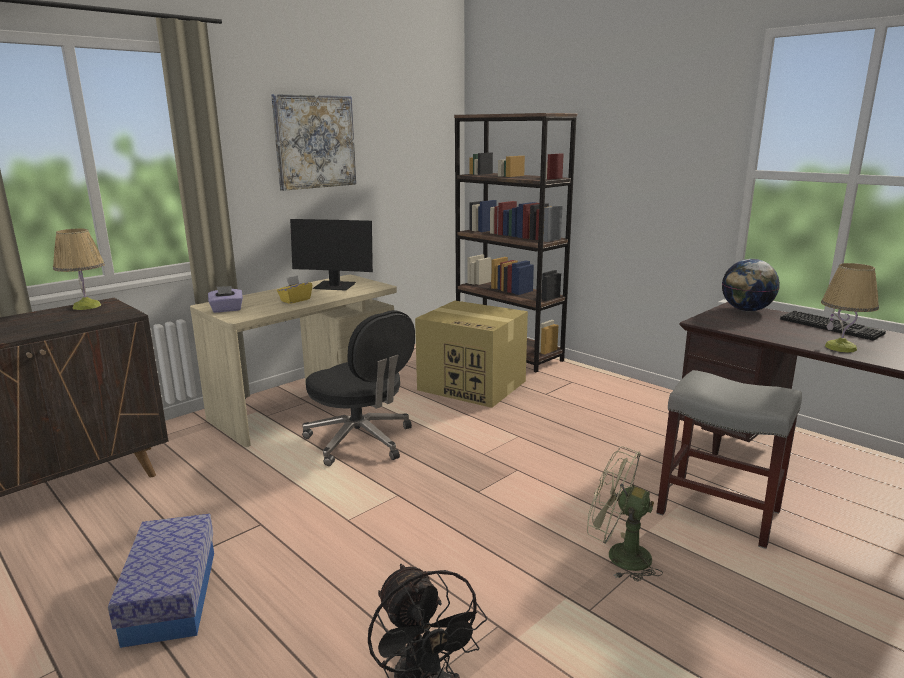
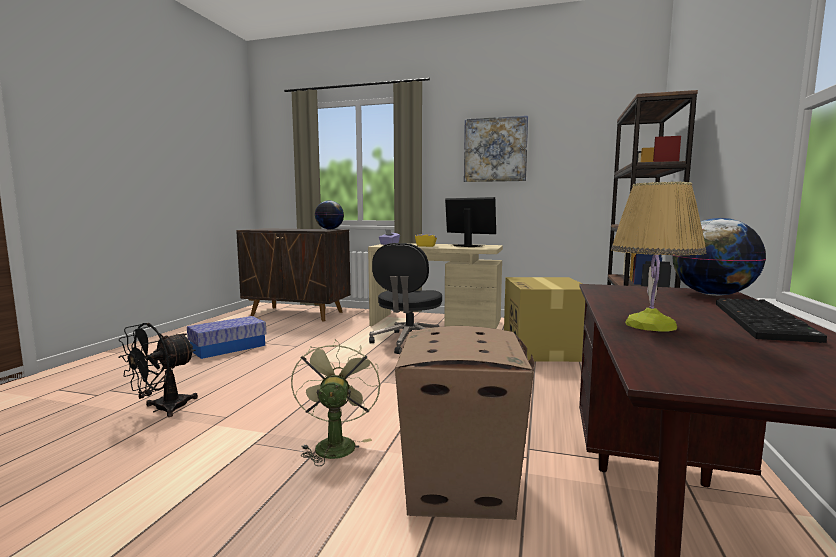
camera: 60 degrees right, 10 degrees down
(86, 306) = (330, 229): table lamp -> globe
(335, 286) = (468, 246): monitor -> monitor turned 150 degrees clockwise
(717, 512) = (461, 485): grey stool -> cardboard box

